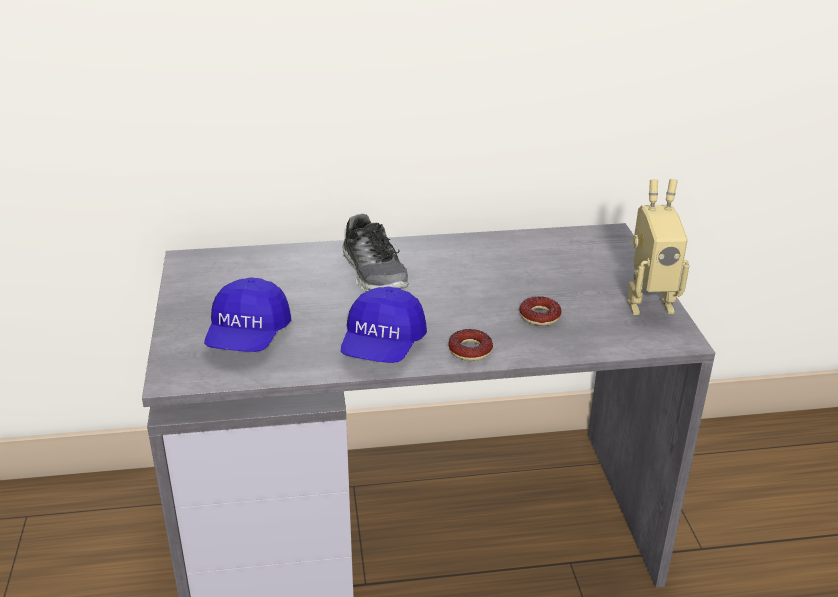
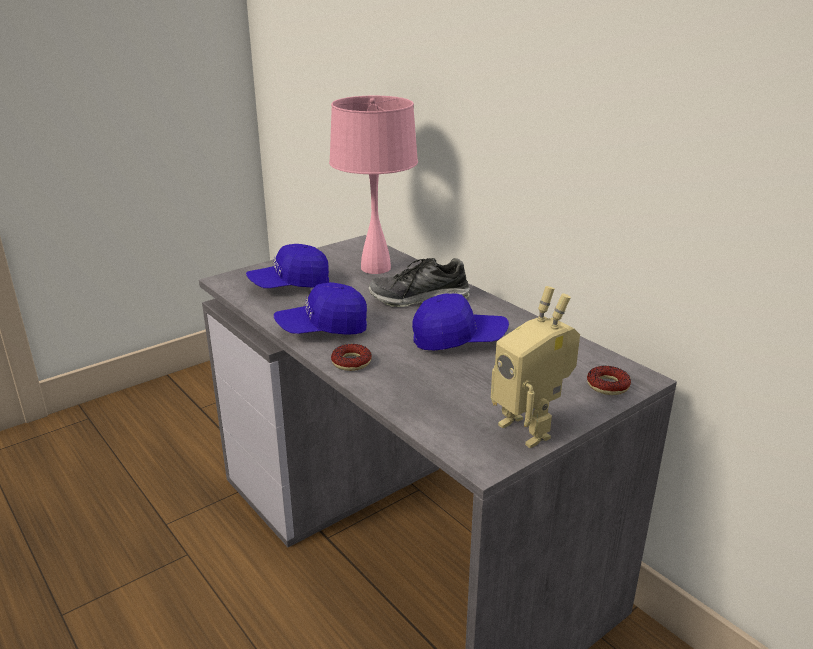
camera: 60 degrees right, 5 degrees down
(270, 272) = (376, 268): none -> pink table lamp
(374, 273) = (419, 299): shoe -> shoe turned 45 degrees clockwise
(479, 283) = (458, 340): none -> blue cap
(539, 316) = (437, 378): donut -> donut (607, 385)

